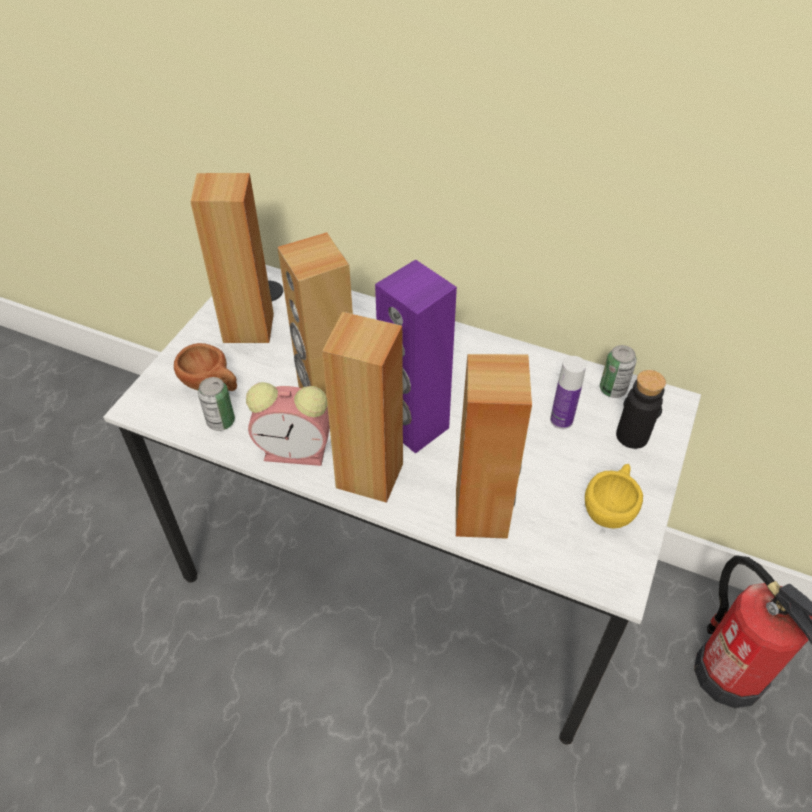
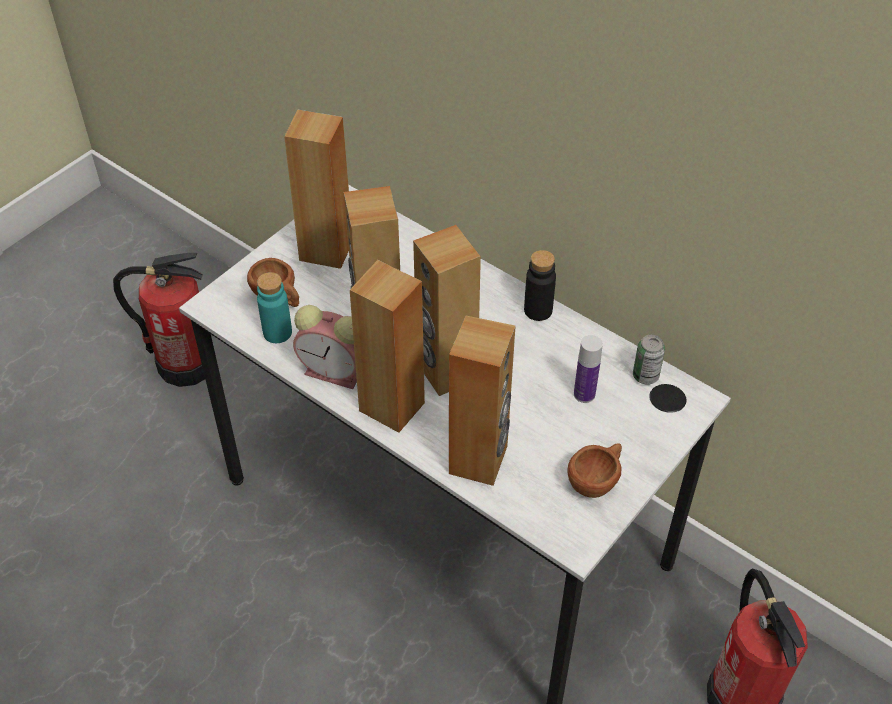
camera: 15 degrees right, 0 degrees up
(111, 472) = (185, 363): none -> fire extinguisher
(221, 421) = (277, 332): can -> turquoise bottle
(413, 426) = (446, 372): purple speaker -> brown speaker
(610, 507) = (596, 480): yellow cup -> brown cup
(632, 436) = (644, 422): black bottle -> black bottle (538, 310)

